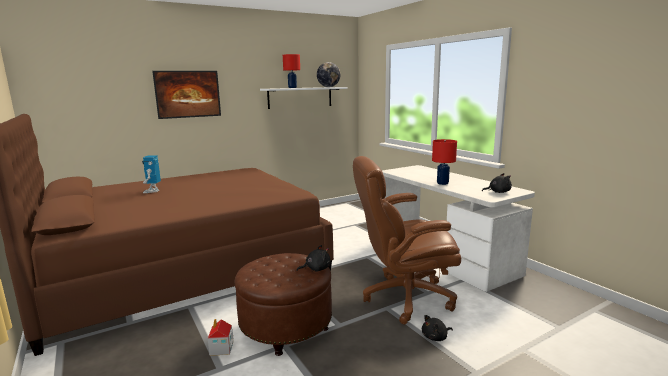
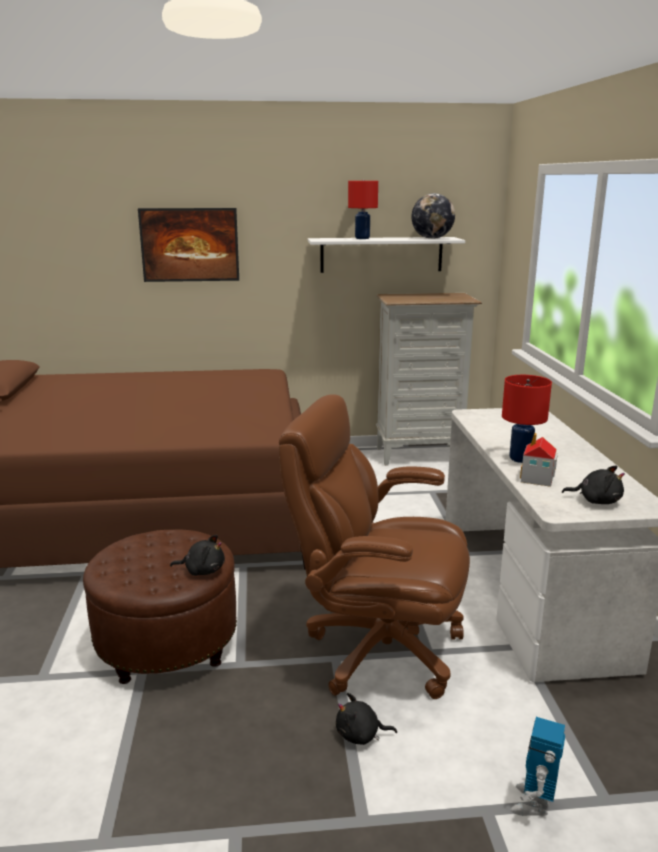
camera: 25 degrees right, 5 degrees up
(153, 191) = (96, 395): toy robot -> toy robot (533, 804)
(221, 349) = (67, 649): toy house -> toy house (537, 479)
(332, 210) = (421, 455): none -> white dresser

